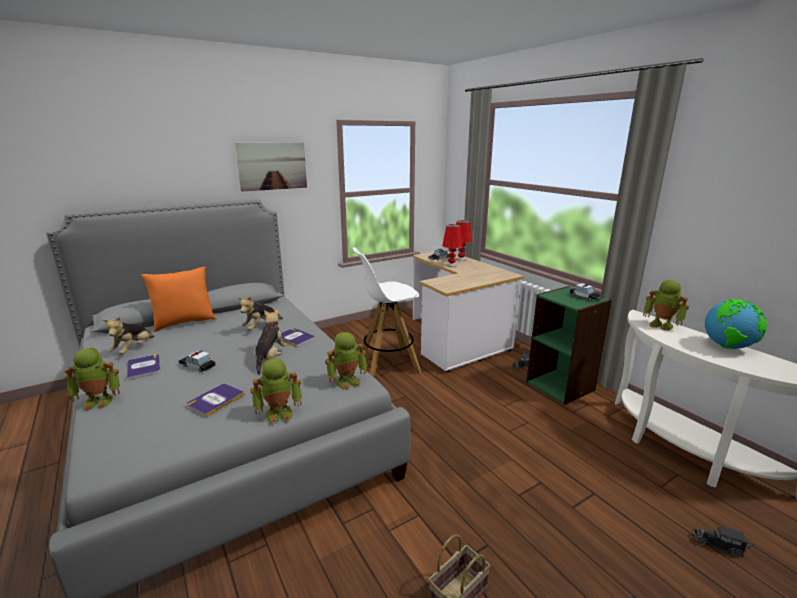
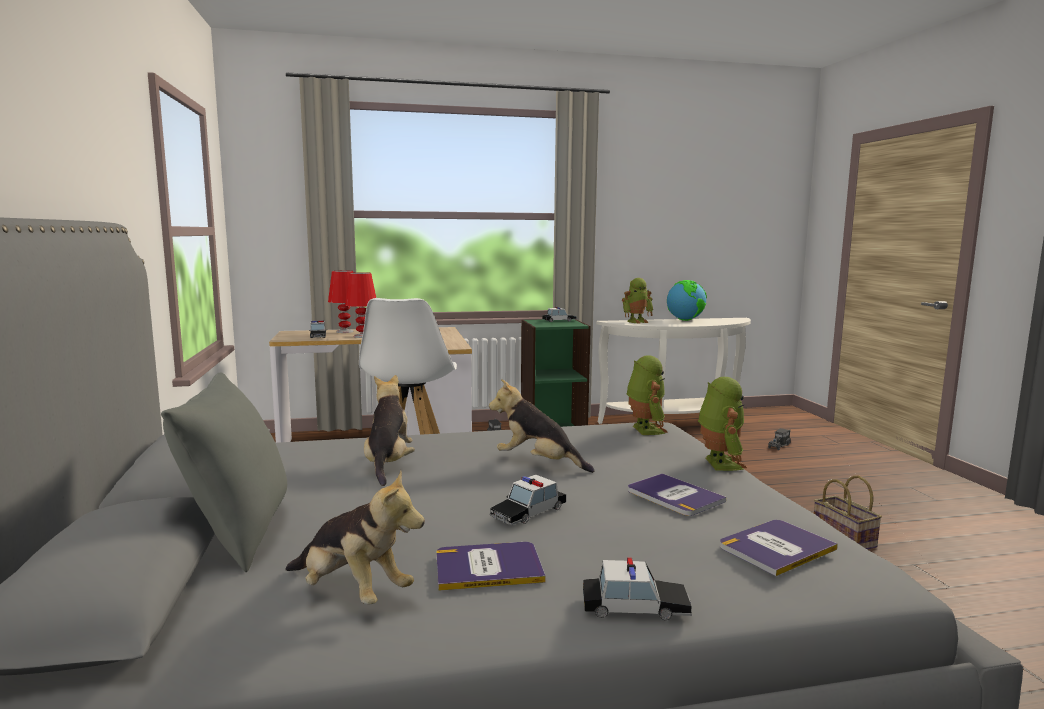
camera: 70 degrees left, 10 degrees down
(99, 401) = (635, 607): toy robot -> toy car
(184, 323) = (237, 535): orange pillow -> grey pillow
(261, 327) = (388, 464): plush toy -> plush toy turned 150 degrees counterclockwise
(272, 166) = (101, 147): picture -> none
(294, 338) = (471, 445): book -> book (776, 548)

